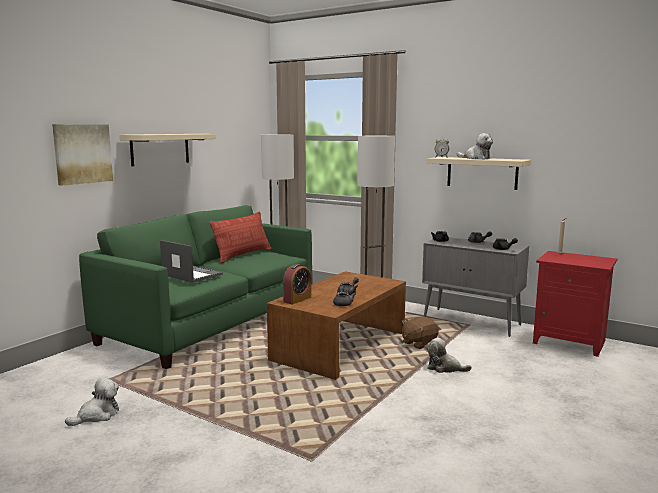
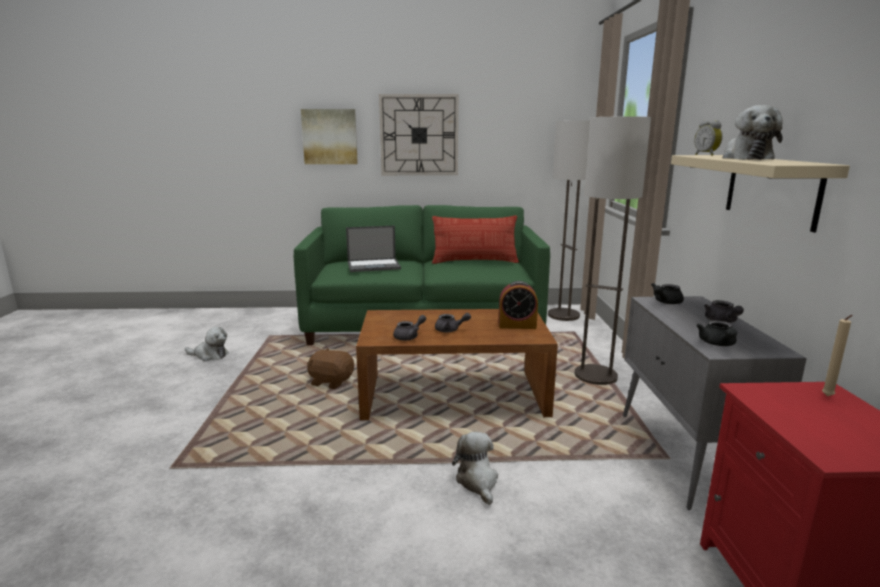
camera: 55 degrees right, 5 degrees up
(160, 149) = (419, 135): beige shelf -> wall clock
(191, 274) = (374, 265): laptop -> laptop turned 75 degrees clockwise
(297, 299) = (393, 317): alarm clock -> alarm clock (517, 325)
(418, 343) = (532, 438): brown plush toy -> brown plush toy (331, 381)

